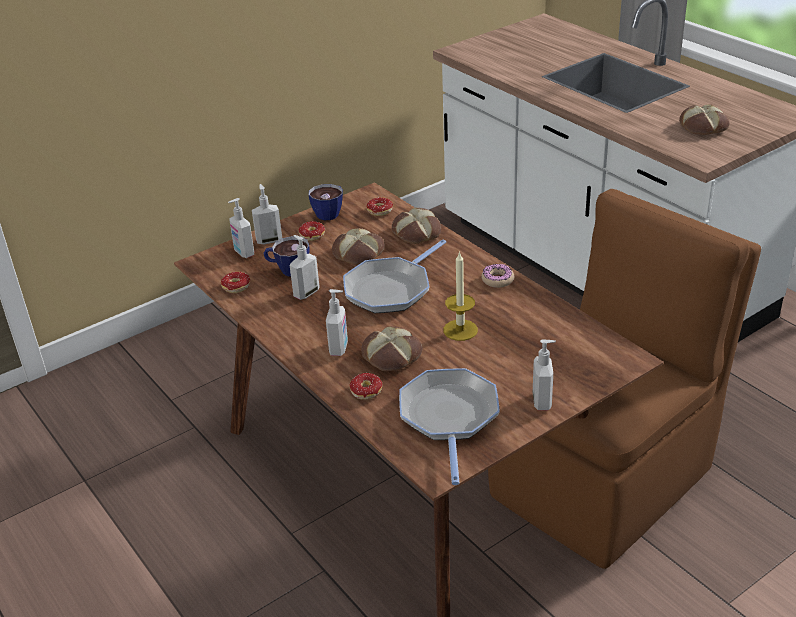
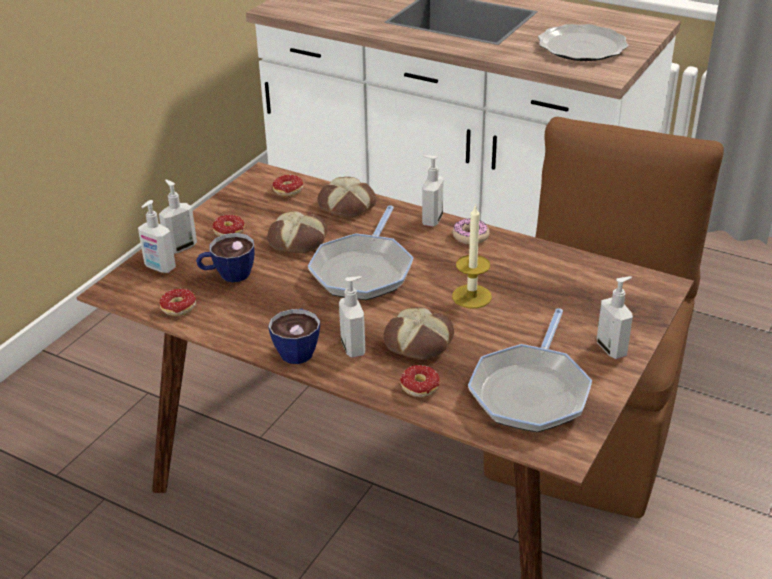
camera: 25 degrees left, 0 degrees up
(306, 293) = (269, 296): soap dispenser -> soap dispenser (431, 220)
(330, 212) = (232, 202): cup -> cup (298, 349)
(449, 417) = (531, 391): frying pan -> frying pan turned 135 degrees counterclockwise
(703, 127) = (582, 47): bread -> plate

